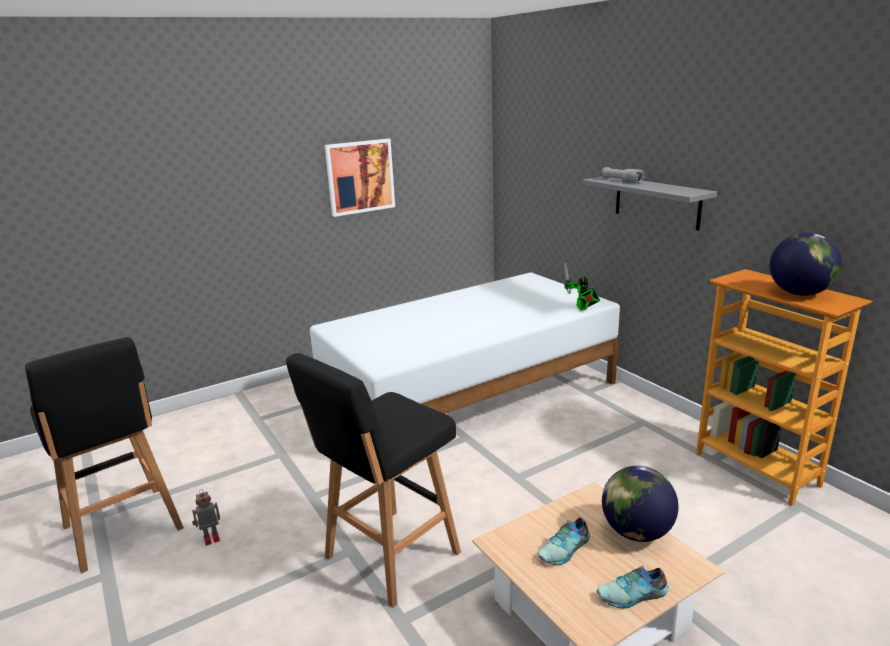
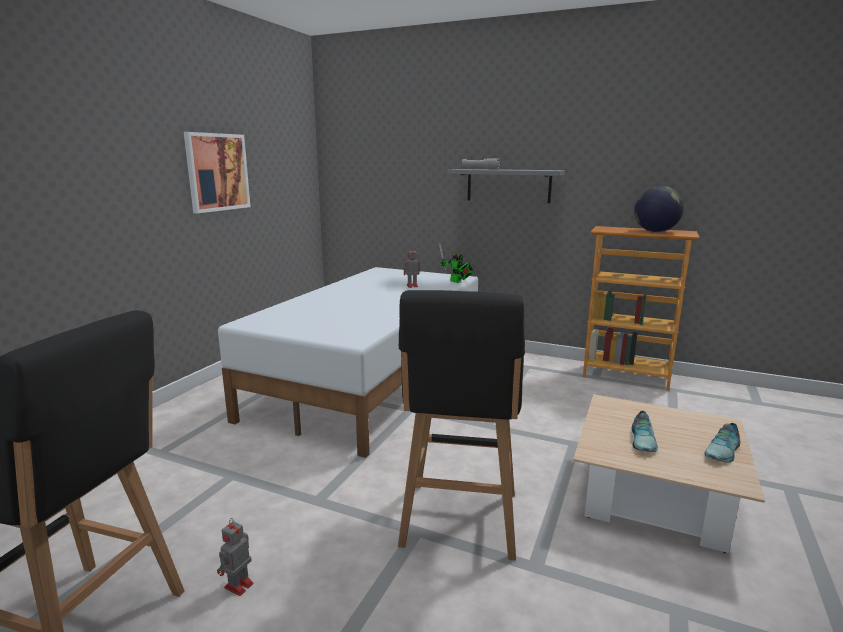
camera: 35 degrees left, 5 degrees down
(525, 306) = (411, 286): none -> toy robot
(636, 532) = (665, 415): globe -> none

